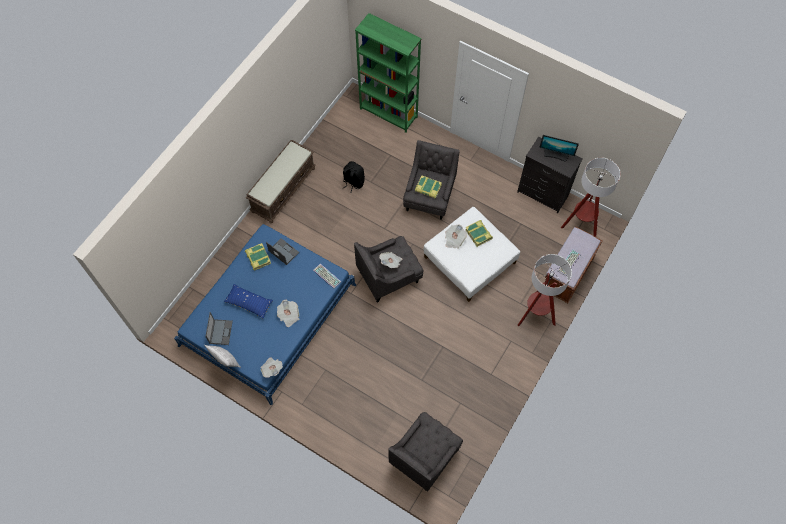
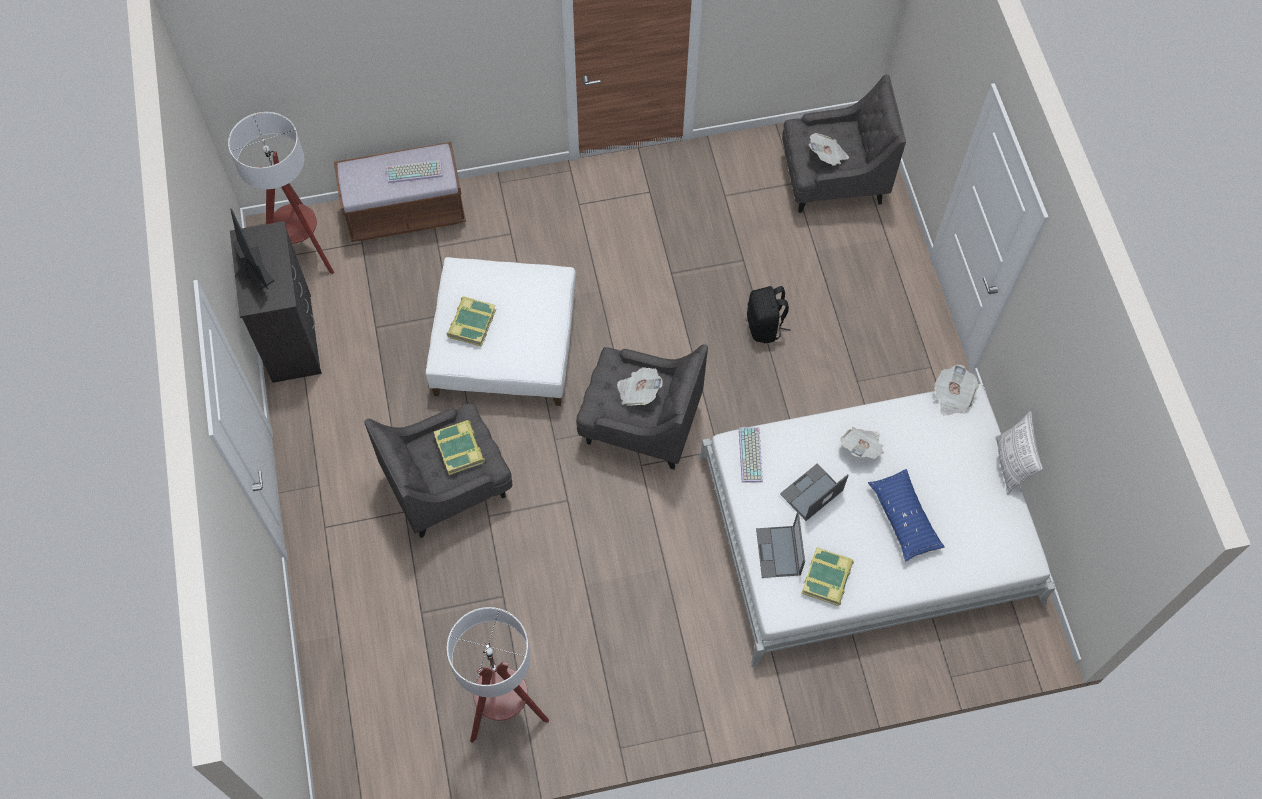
camera: 135 degrees left, 0 degrees up
(220, 331) = (984, 511): laptop -> laptop (811, 493)
(268, 314) = (867, 528): blue bed -> white bed
(283, 189) = (651, 719): brown bench -> none
(353, 182) = (531, 621): black backpack -> black backpack (765, 326)
(388, 113) = (334, 694): green bookcase -> none
(454, 239) = (513, 347): newspaper -> newspaper (827, 156)
(535, 315) = (511, 204): floor lamp -> floor lamp (504, 709)

